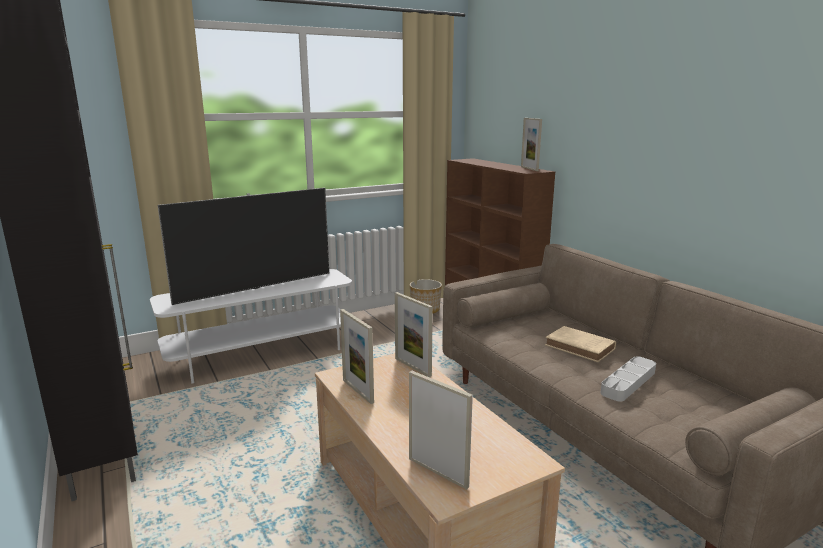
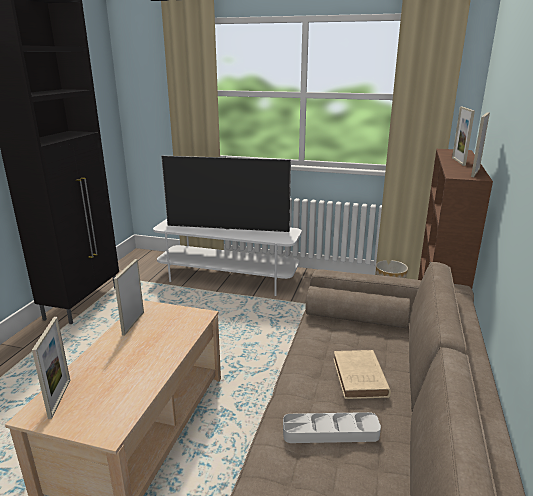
camera: 45 degrees right, 5 degrees up
(412, 367) = (191, 324): picture frame -> picture frame (458, 161)

